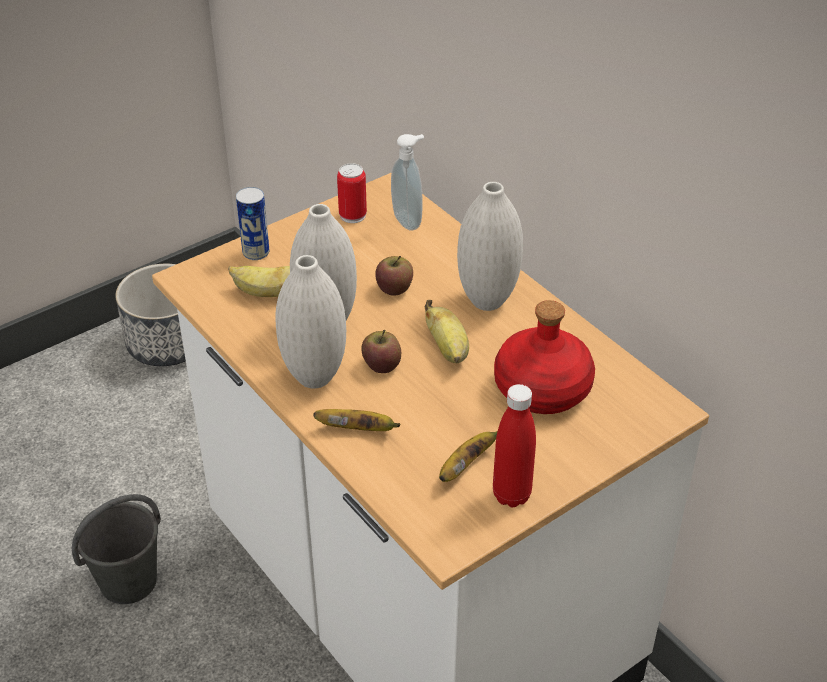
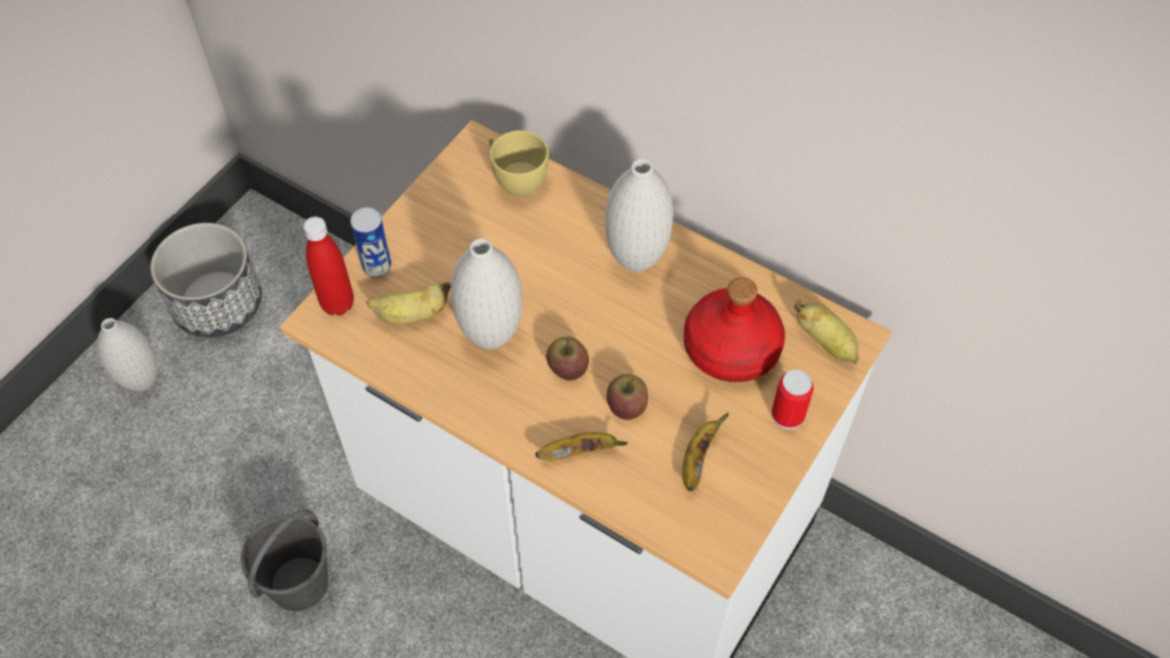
camera: 20 degrees left, 15 degrees up
(314, 377) = (509, 404): white vase -> white vase (142, 381)
(352, 215) = (455, 189): can -> can (787, 415)
(394, 288) = (539, 270): apple -> apple (626, 406)
(409, 220) = (516, 180): soap dispenser -> yellow cup
(448, 349) = (623, 329): banana -> banana (827, 343)
(511, 495) = (752, 479): red bottle -> red bottle (337, 304)

